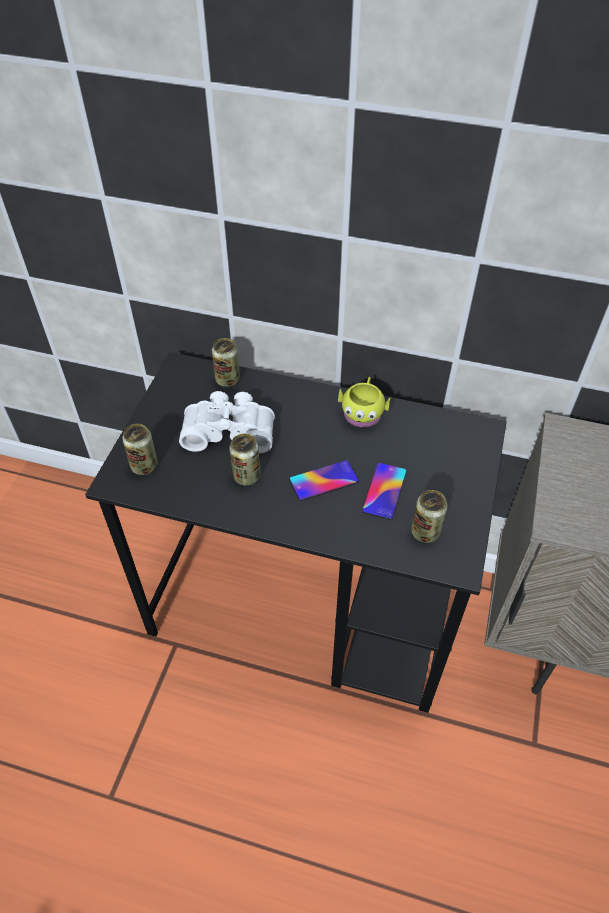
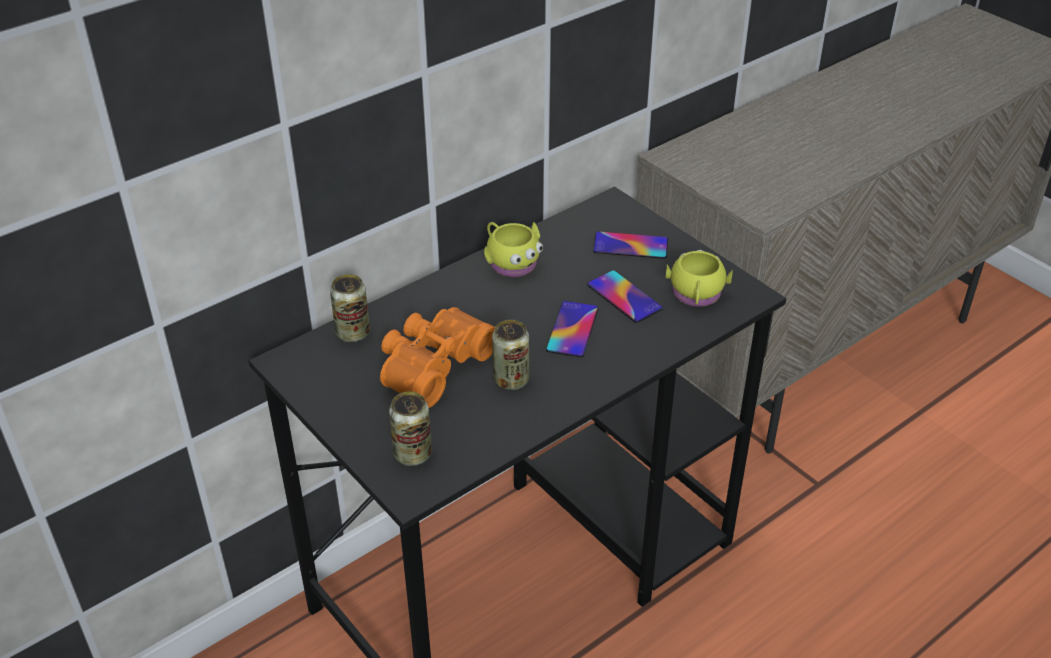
camera: 55 degrees left, 10 degrees down
(229, 430) = (431, 364): white binoculars -> orange binoculars
(425, 532) = (696, 296): can -> yellow mug
(445, 465) = (630, 246): none -> phone

